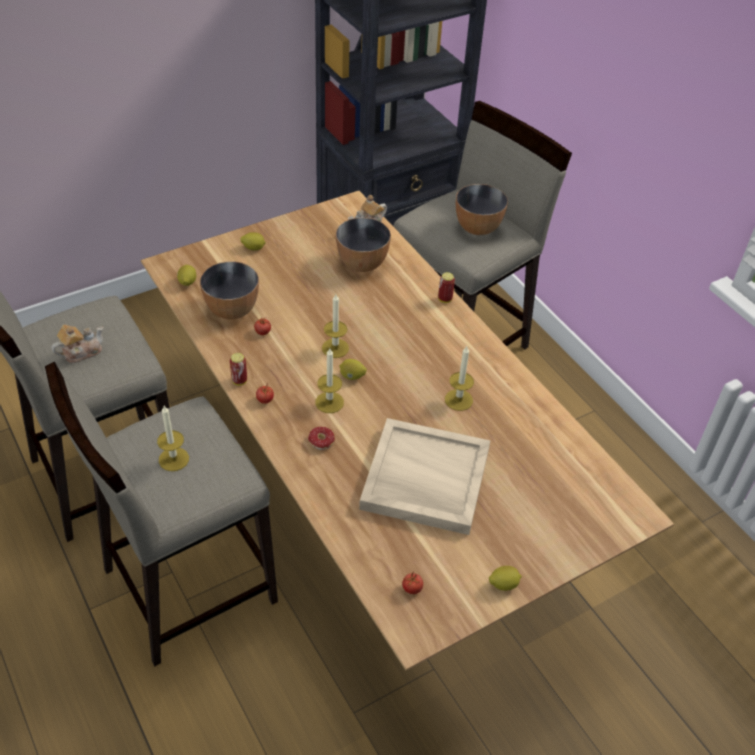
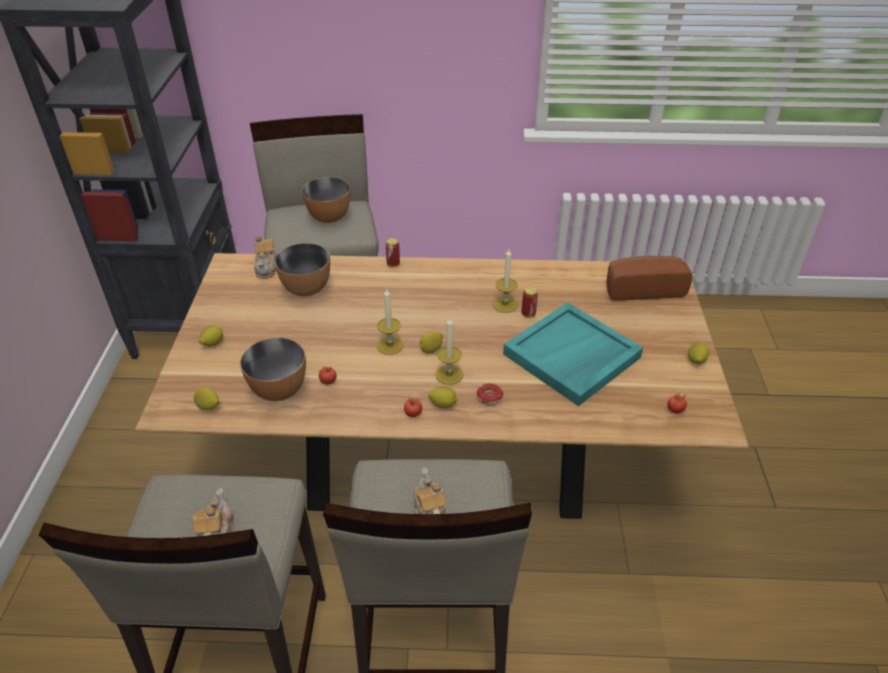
camera: 55 degrees left, 5 degrees down
(173, 459) = (429, 510): candle -> teapot
(239, 381) = (374, 421): can -> can (528, 314)
(290, 414) = (443, 404): none -> lemon
(424, 479) = (572, 357): beige tray -> turquoise tray
(586, 499) = (642, 288): none -> bread

